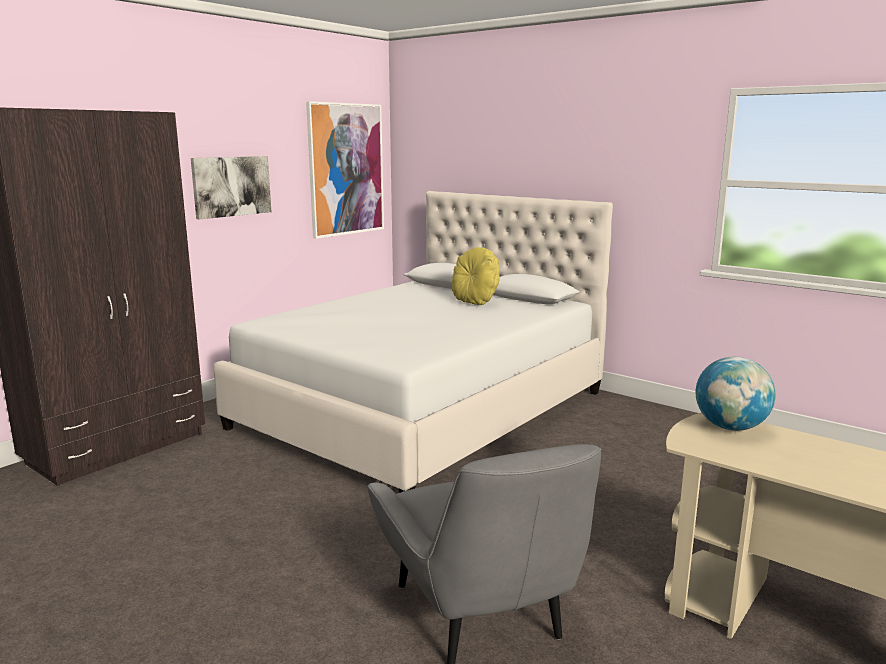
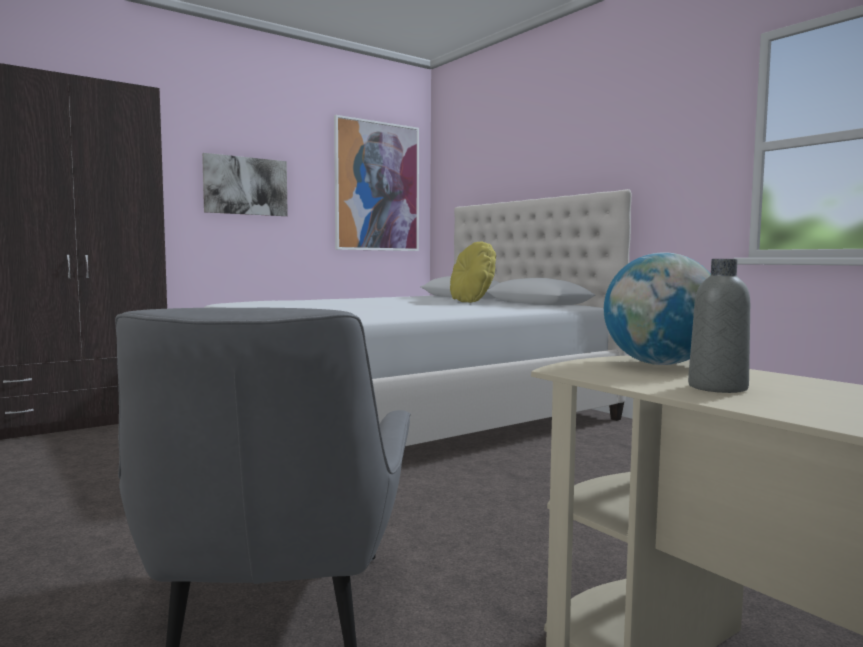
camera: 15 degrees right, 10 degrees down
(788, 460) = (717, 387): none -> grey bottle

